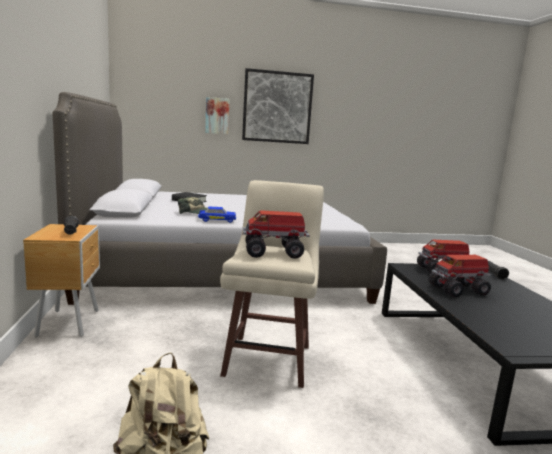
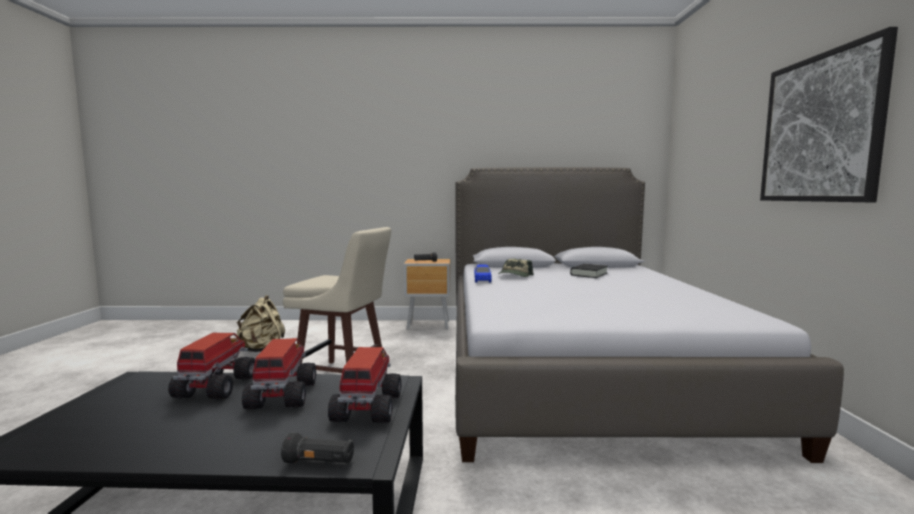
camera: 100 degrees right, 5 degrees down
(217, 116) = (741, 164): picture -> none
(274, 252) = (329, 279): toy truck -> toy truck (214, 388)

